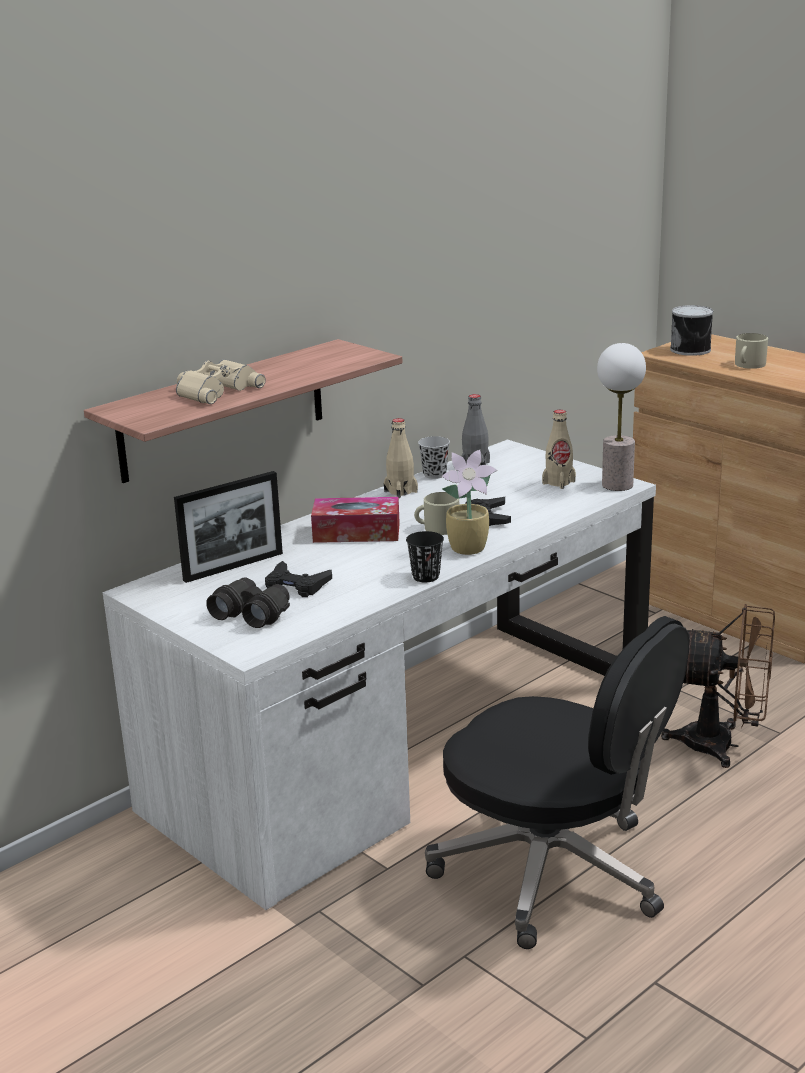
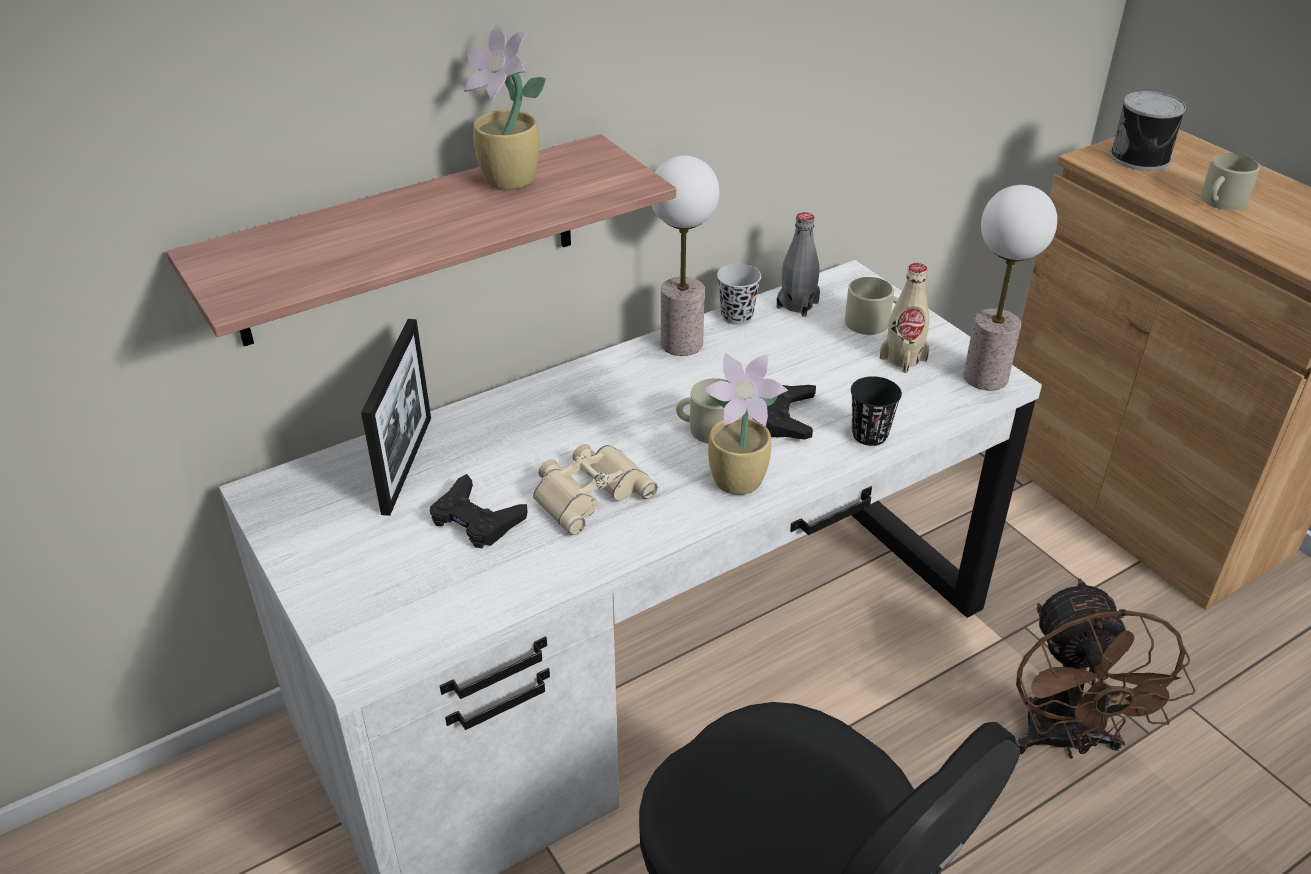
camera: 10 degrees right, 15 degrees up
(216, 390) = (372, 232): beige binoculars -> beige binoculars (589, 492)
(233, 567) = (407, 464): picture frame -> picture frame turned 60 degrees counterclockwise
(252, 613) = (394, 571): black binoculars -> none
(291, 362) = (510, 181): none -> potted plant
(356, 532) = (595, 419): tissue box -> none
(400, 491) = (681, 344): beige bottle -> table lamp
(426, 576) = (660, 533): black cup -> black cup (869, 435)
(531, 468) = (873, 323): none -> beige mug
(722, 745) = (1064, 741): brown fan -> brown fan turned 60 degrees clockwise

